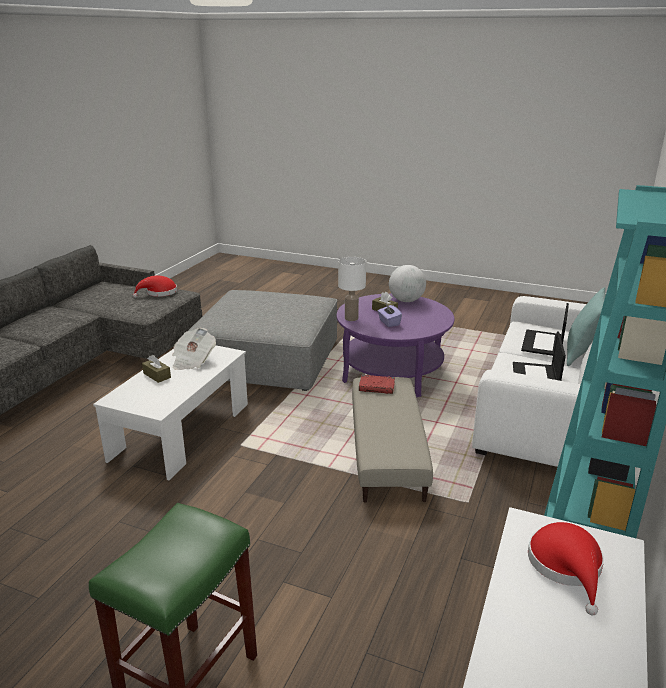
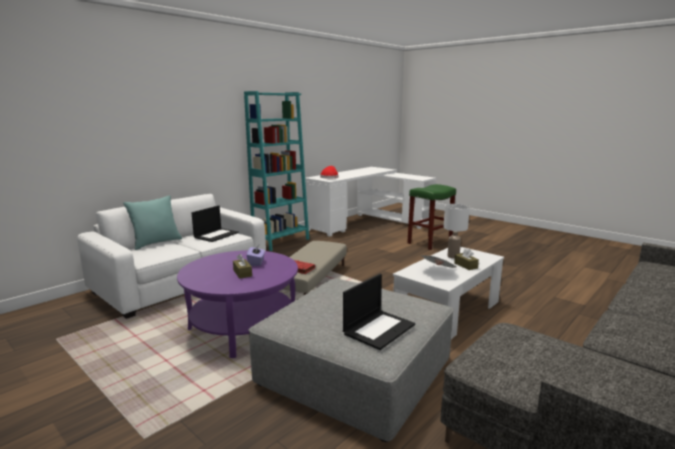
camera: 160 degrees left, 10 degrees down
(159, 293) = (514, 368): red hat -> none
(351, 318) = (283, 270): white table lamp -> white table lamp (453, 256)
(406, 300) = (203, 280): globe -> none
(543, 343) = (164, 248): laptop -> laptop (379, 329)

